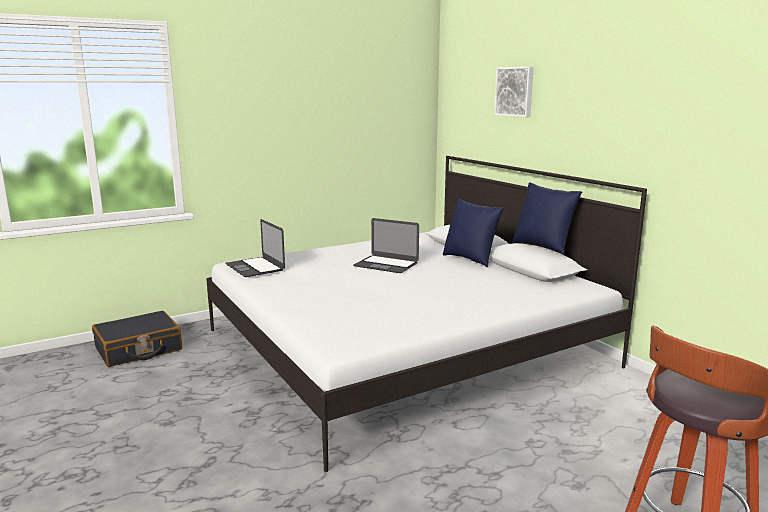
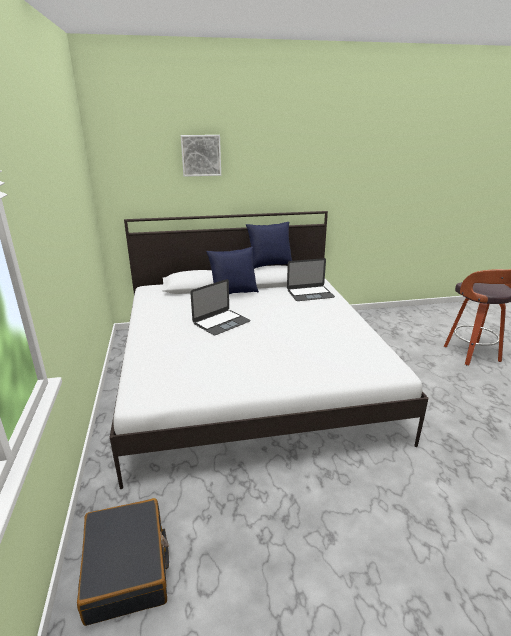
camera: 70 degrees left, 10 degrees up
(255, 267) = (176, 384): laptop -> laptop (310, 293)

